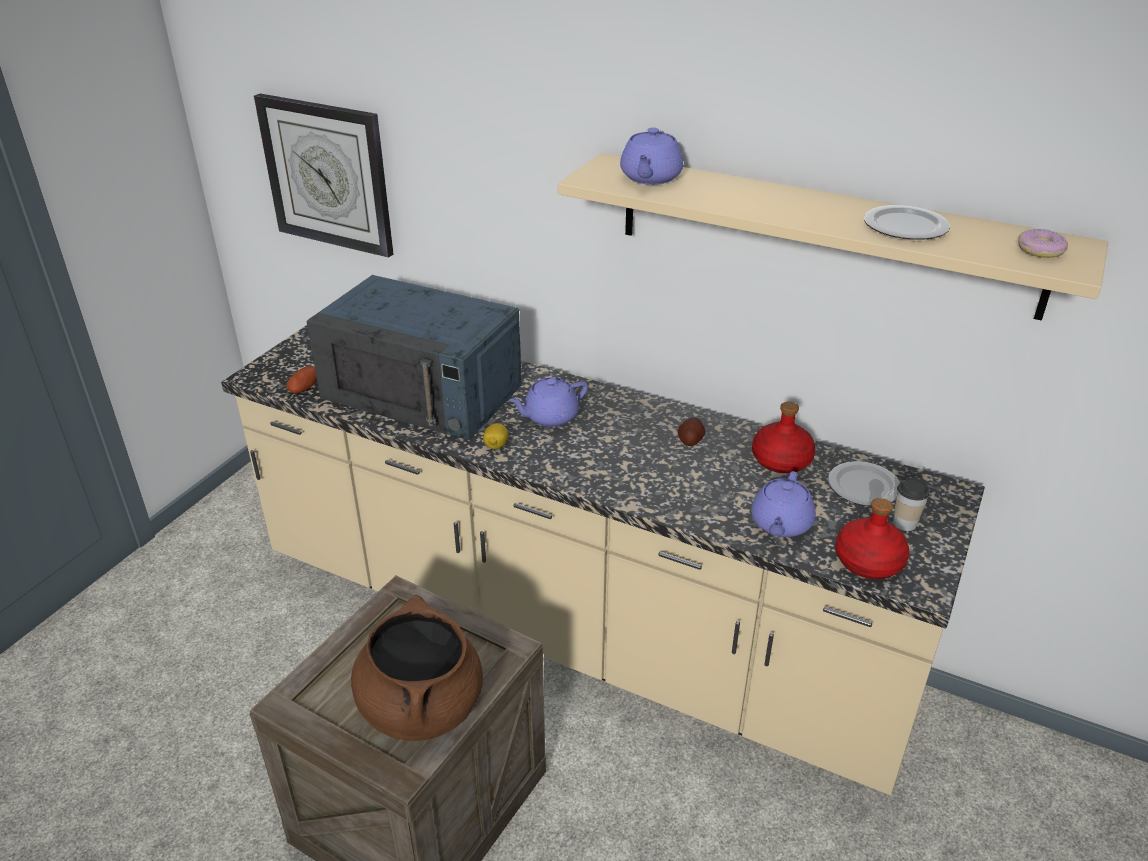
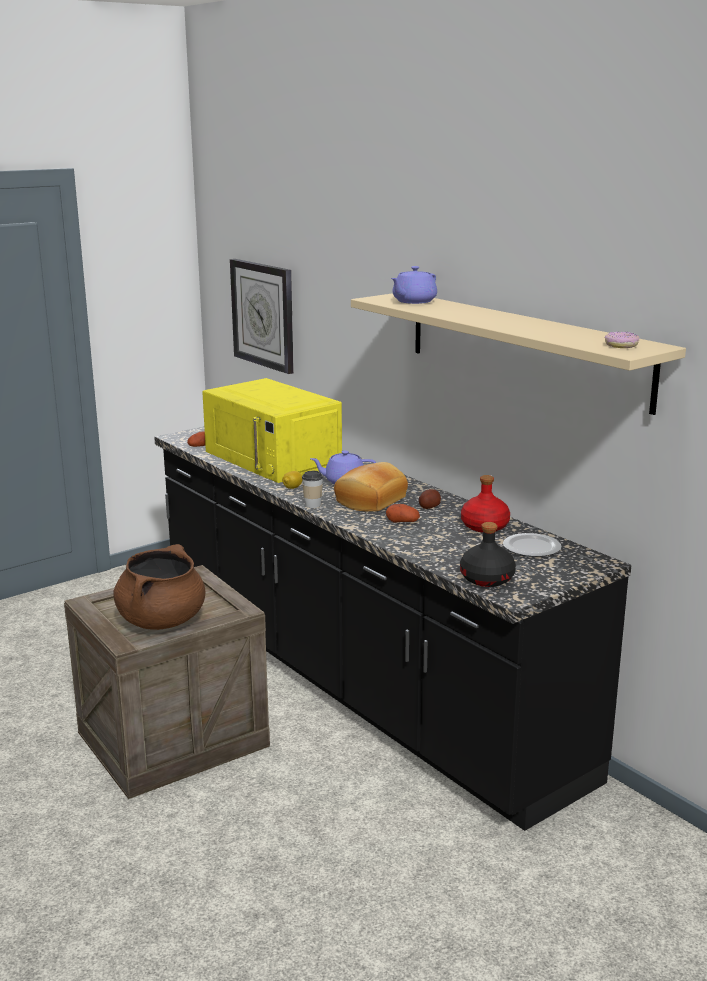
camera: 25 degrees right, 15 degrees down
(423, 391) = (273, 458): blue microwave -> yellow microwave
(574, 630) = (354, 679): beige counter -> black counter
(611, 446) = (369, 500): none -> bread
(684, 478) = (402, 522): none -> potato
(780, 524) = (445, 552): purple teapot -> none
(869, 561) = (487, 579): red bottle -> black bottle
(904, 523) = (539, 568): cup -> cup (313, 505)
(905, 227) = (545, 330): plate -> none

